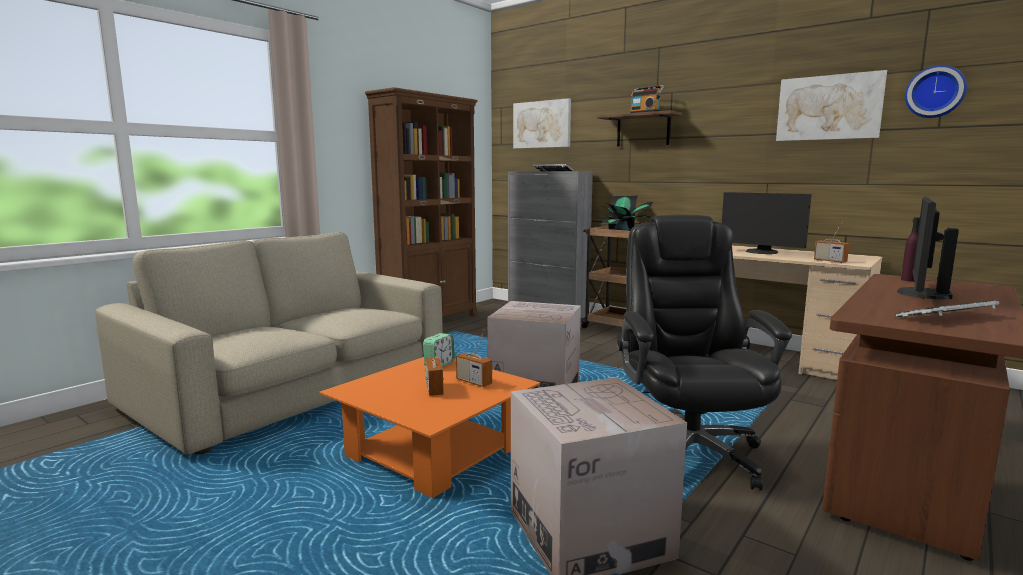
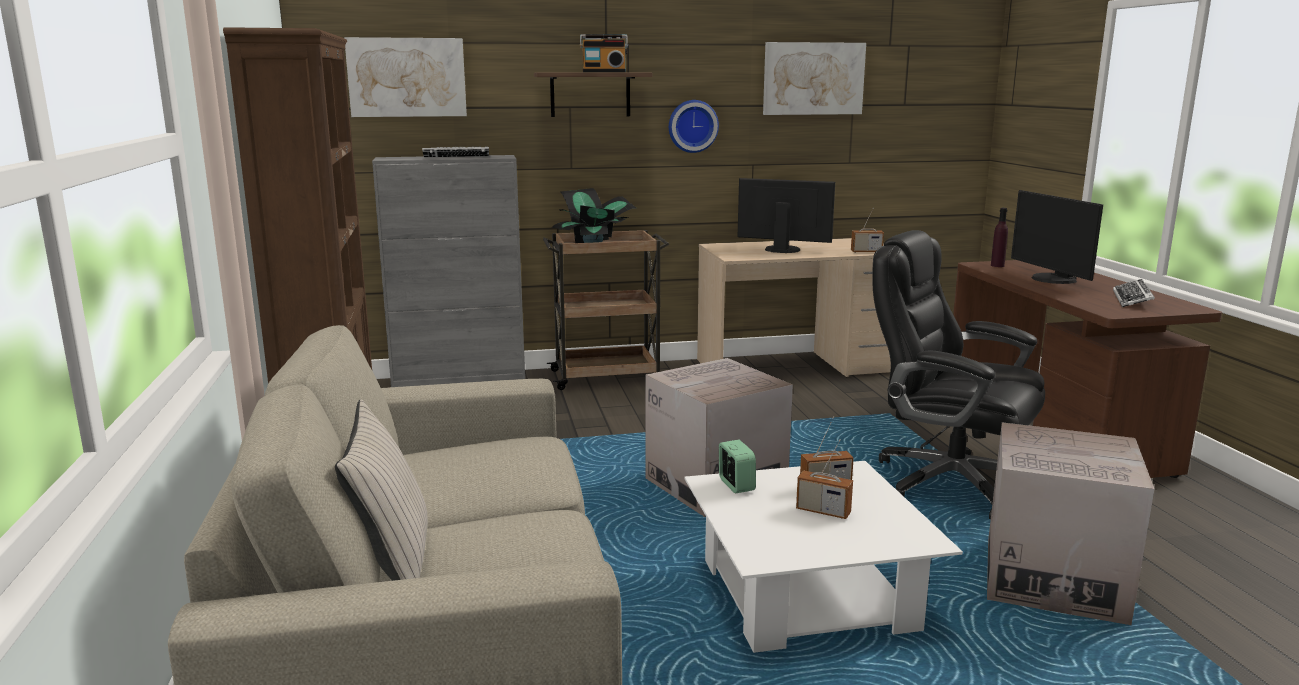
camera: 50 degrees left, 5 degrees up
(234, 331) = (392, 566): none -> beige pillow
(434, 452) = (807, 595): orange coffee table -> white coffee table
(761, 252) = (782, 249): monitor -> monitor turned 150 degrees counterclockwise
(935, 92) = (902, 69): wall clock -> wall clock (692, 126)

